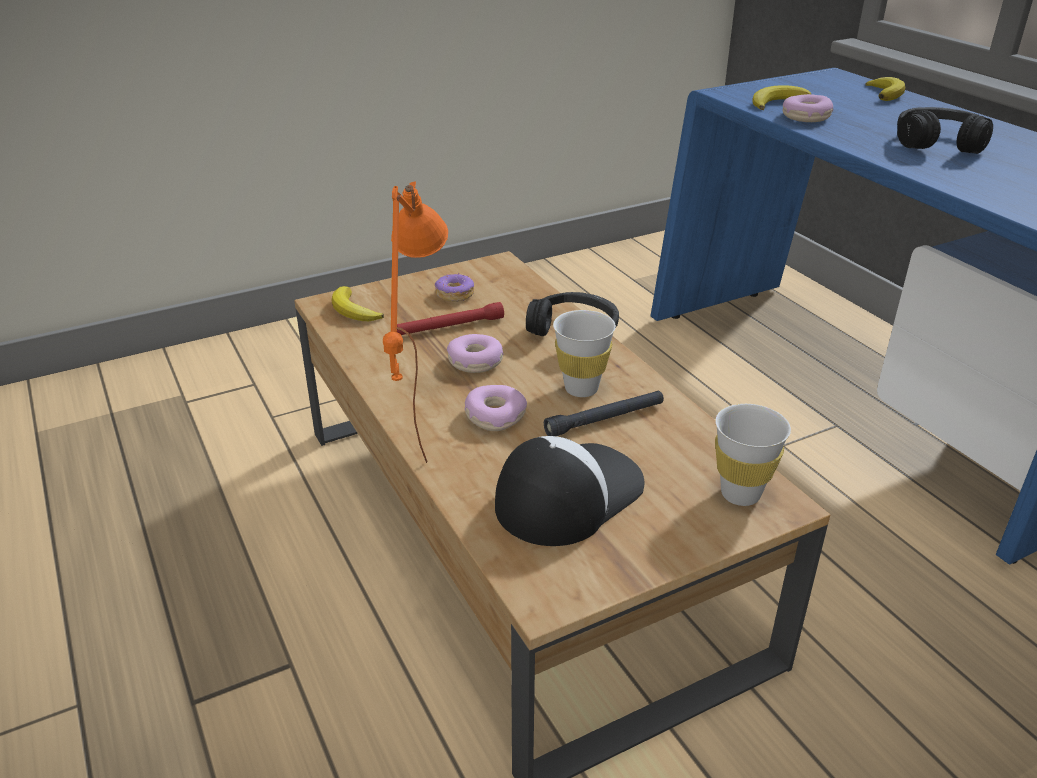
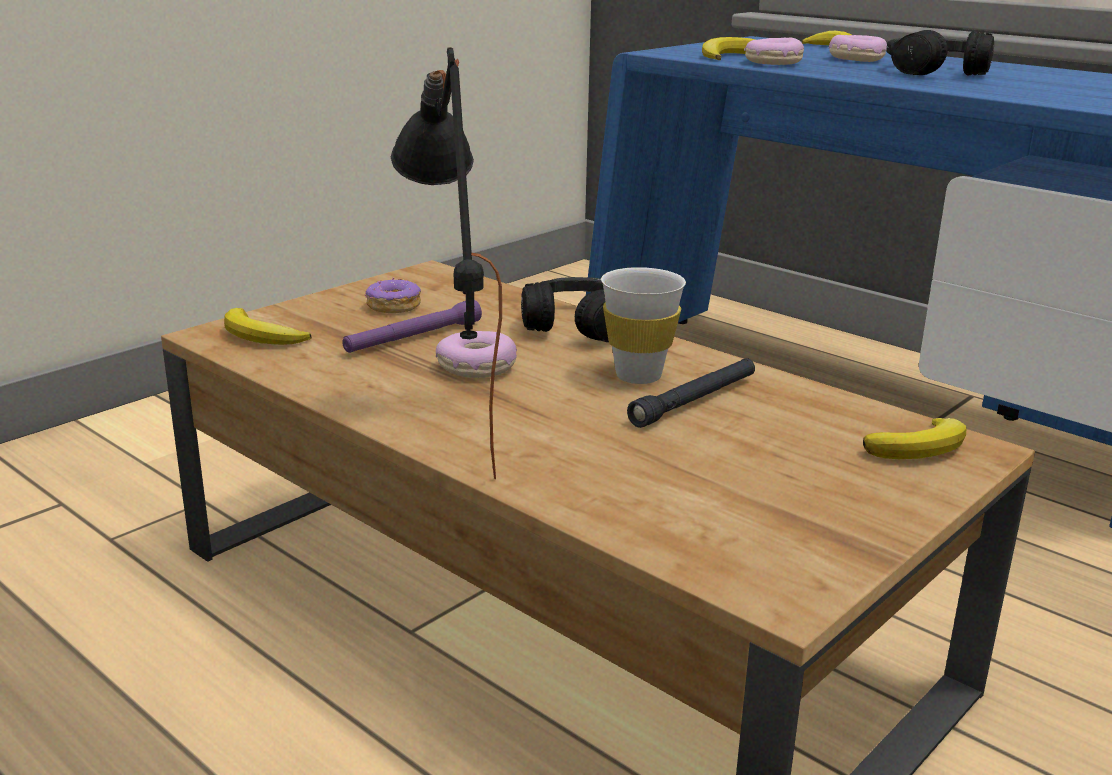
camera: 20 degrees left, 10 degrees down
(417, 425) = (450, 441): orange table lamp -> black table lamp
(450, 327) = (413, 338): red flashlight -> purple flashlight
(495, 416) = (549, 417): donut -> donut (856, 59)
(567, 494) = (714, 481): cap -> none
(740, 494) = (920, 447): white cup -> banana

